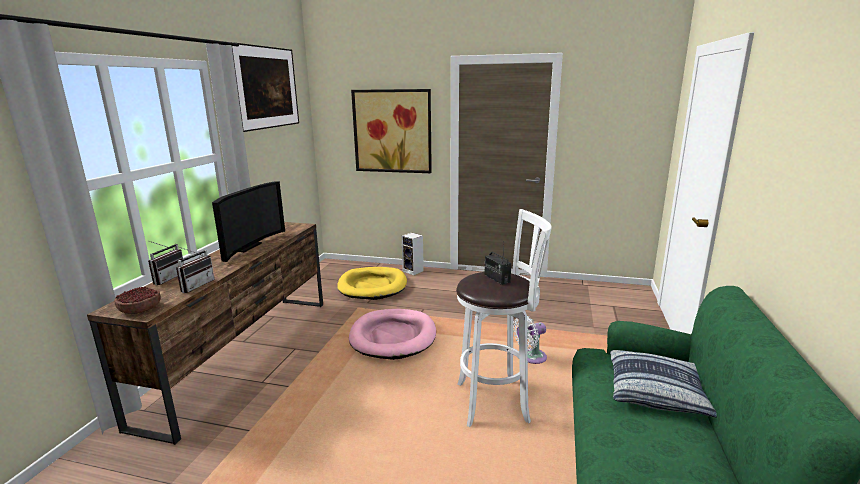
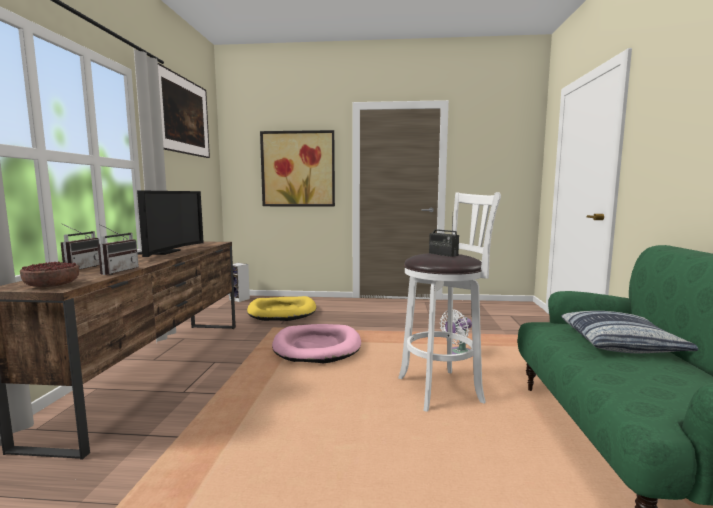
camera: 10 degrees left, 10 degrees down
(414, 271) = (318, 300): speaker -> speaker (240, 299)

